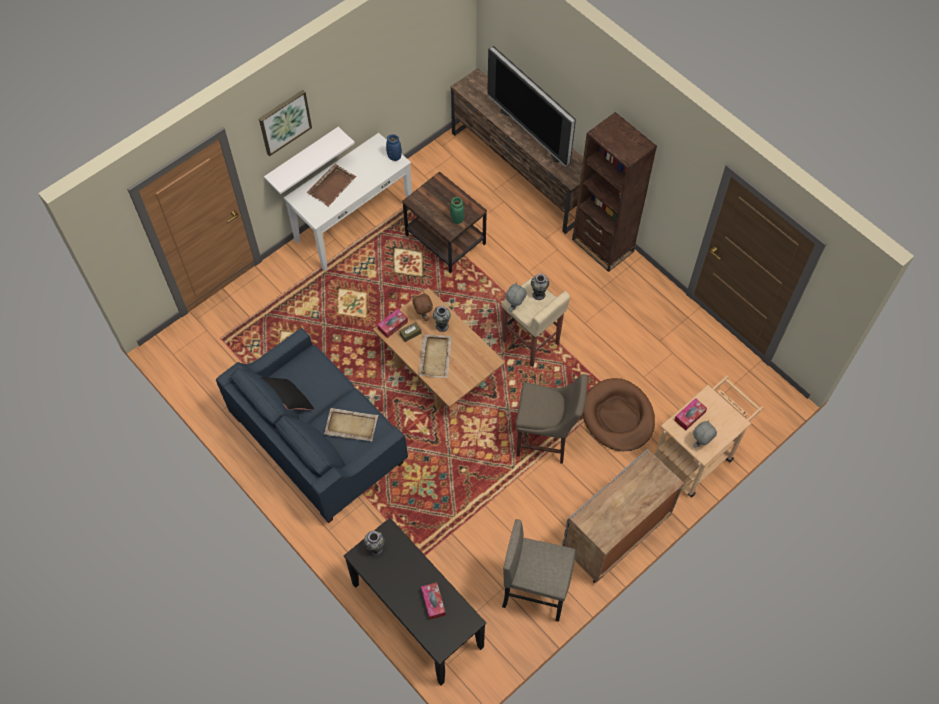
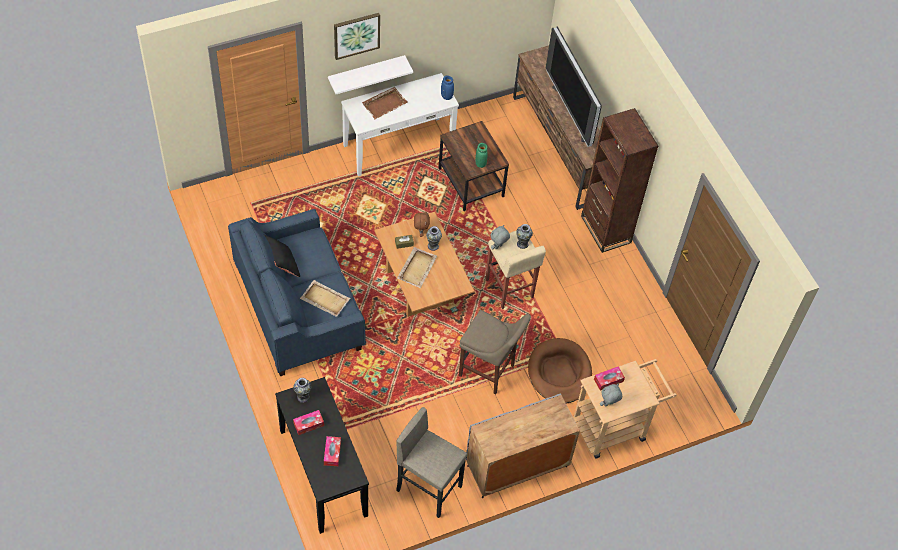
camera: 15 degrees right, 5 degrees down
(392, 325) = (392, 232): tissue box -> tissue box (308, 424)

